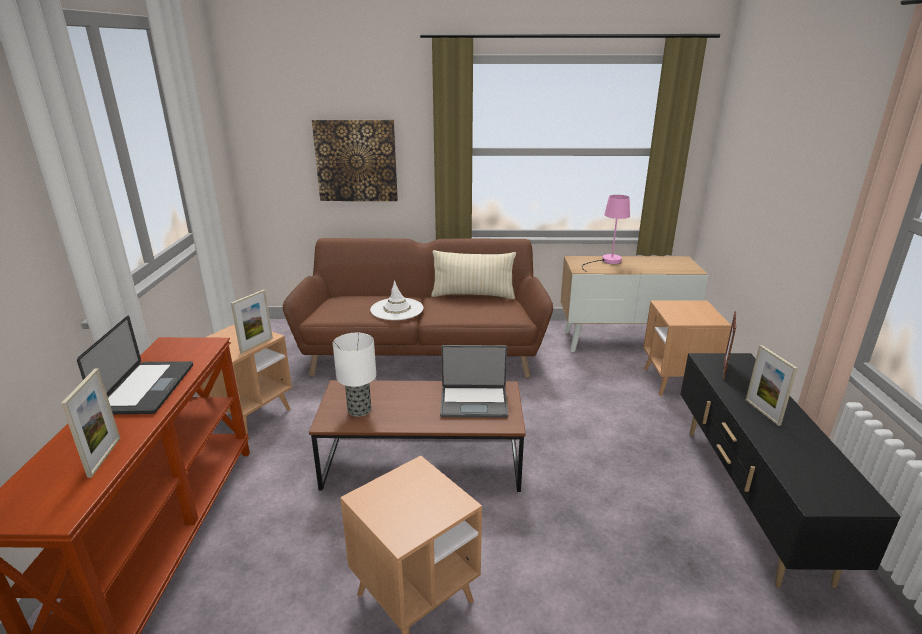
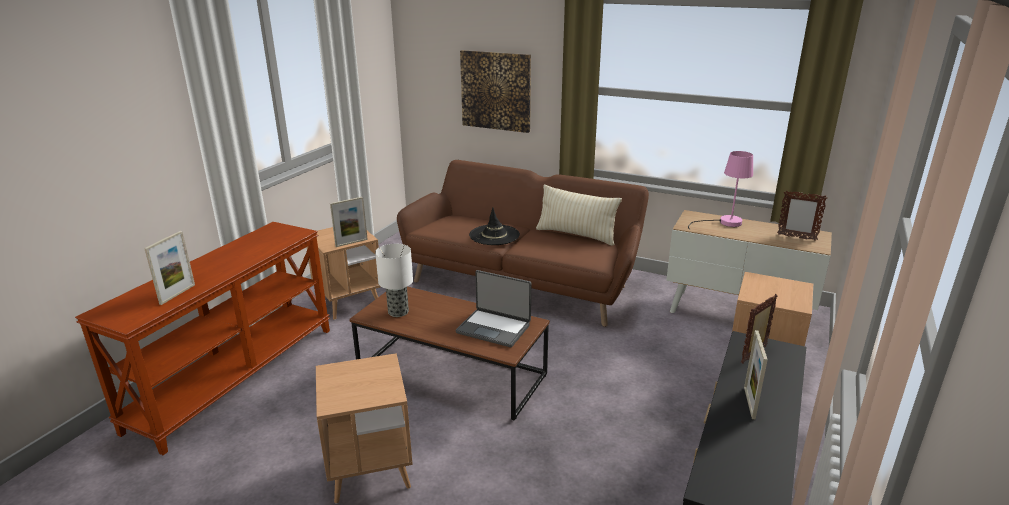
camera: 25 degrees right, 0 degrees up
(147, 388) = (236, 256): laptop -> none
(397, 309) = (494, 235): white hat -> black hat
(670, 264) = (796, 237): none -> picture frame

